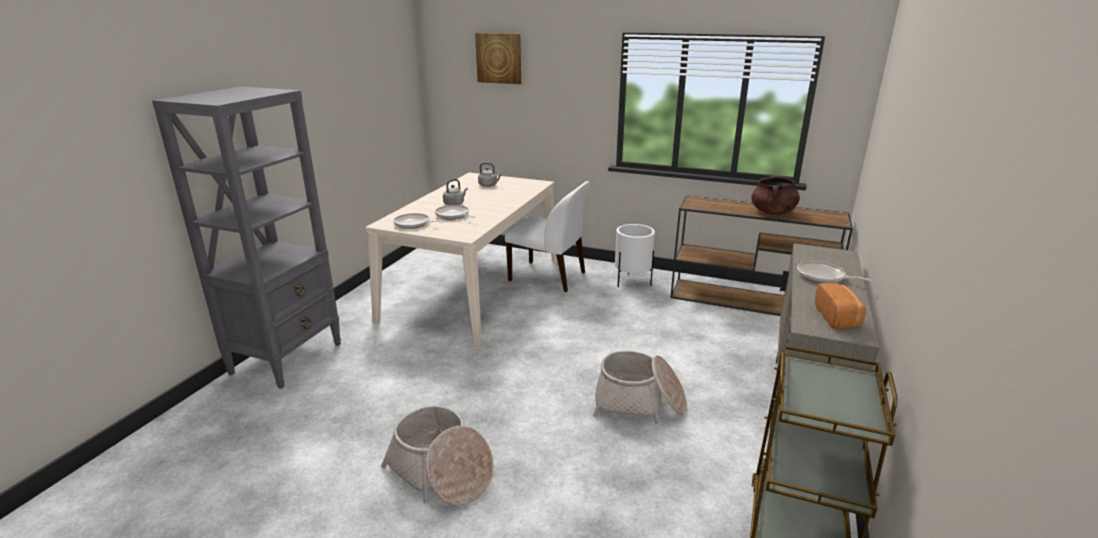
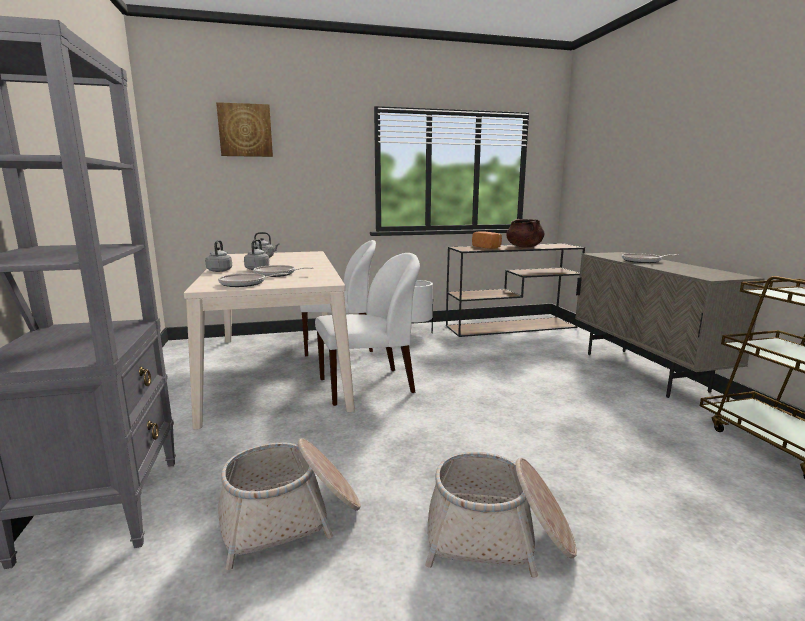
camera: 35 degrees left, 10 degrees down
(428, 200) = (220, 270): none -> grey kettle
(517, 326) = (368, 386): none -> white chair
(639, 402) = (555, 406): basket -> basket (291, 517)
(838, 317) = (708, 272): bread -> bread (487, 247)

